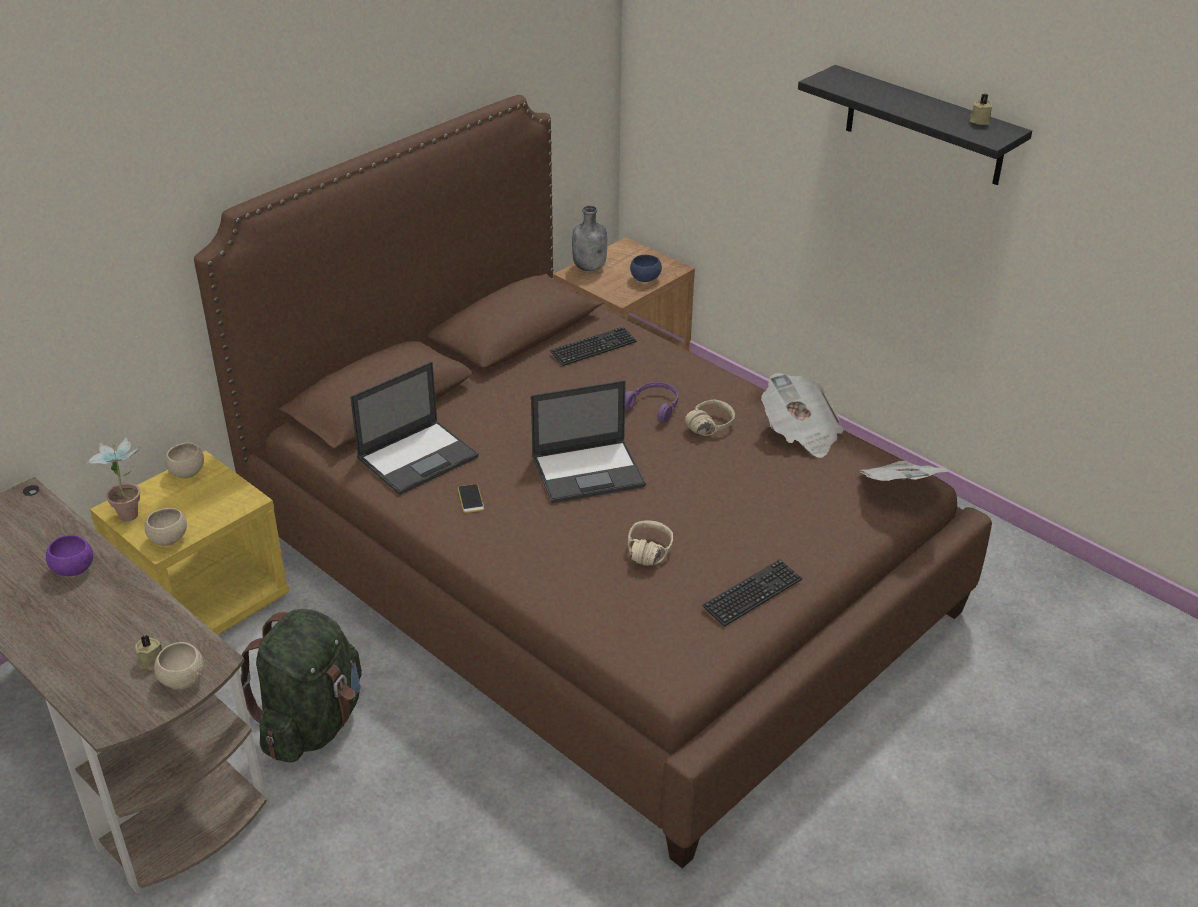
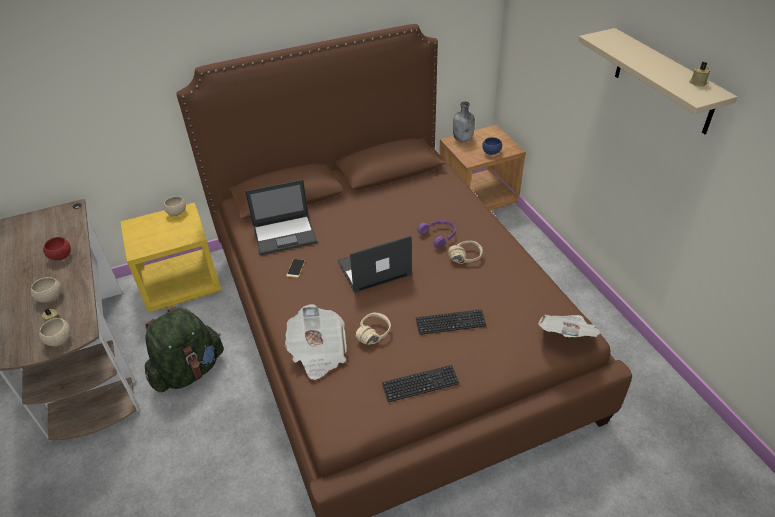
camera: 25 degrees right, 5 degrees up
(73, 570) = (61, 256): purple bowl -> red bowl
(129, 511) = (136, 227): potted plant -> none
(169, 539) = (142, 248): beige bowl -> beige bowl (50, 297)
(589, 471) = (373, 268): laptop -> laptop turned 150 degrees clockwise
(593, 348) = (426, 190): keyboard -> keyboard (450, 323)
(800, 433) = (521, 277): newspaper -> newspaper (318, 353)
(924, 126) = (664, 81): black shelf -> beige shelf

